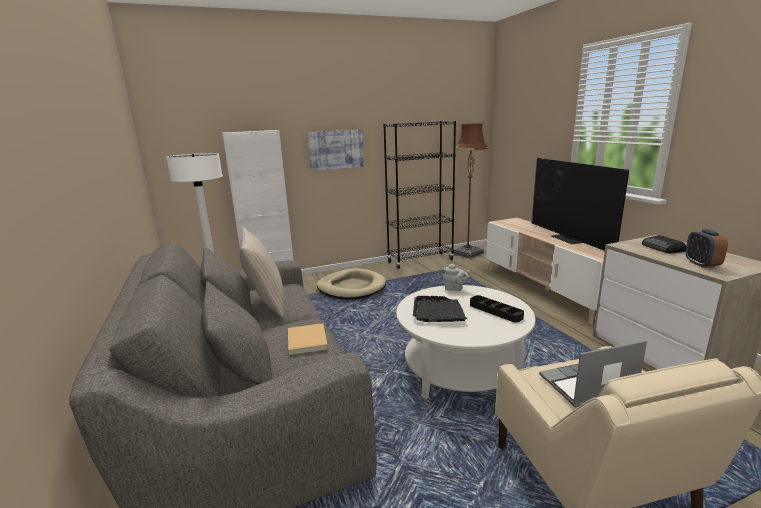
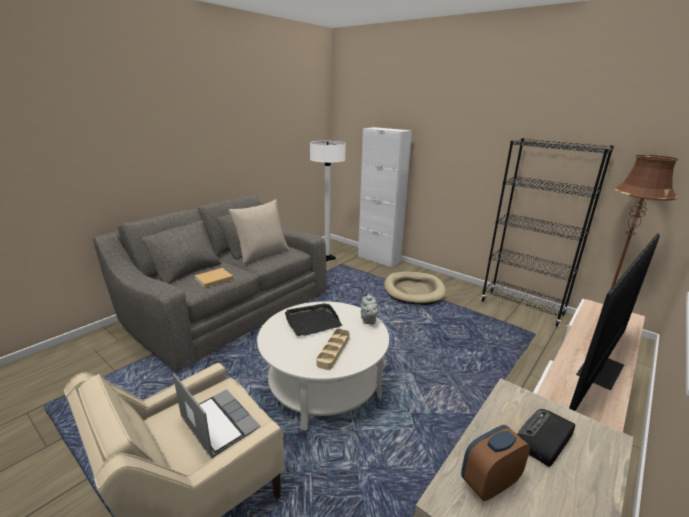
camera: 60 degrees right, 5 degrees up
(336, 150) = (464, 158): picture -> none
(495, 311) = (333, 351): black tray -> beige tray

